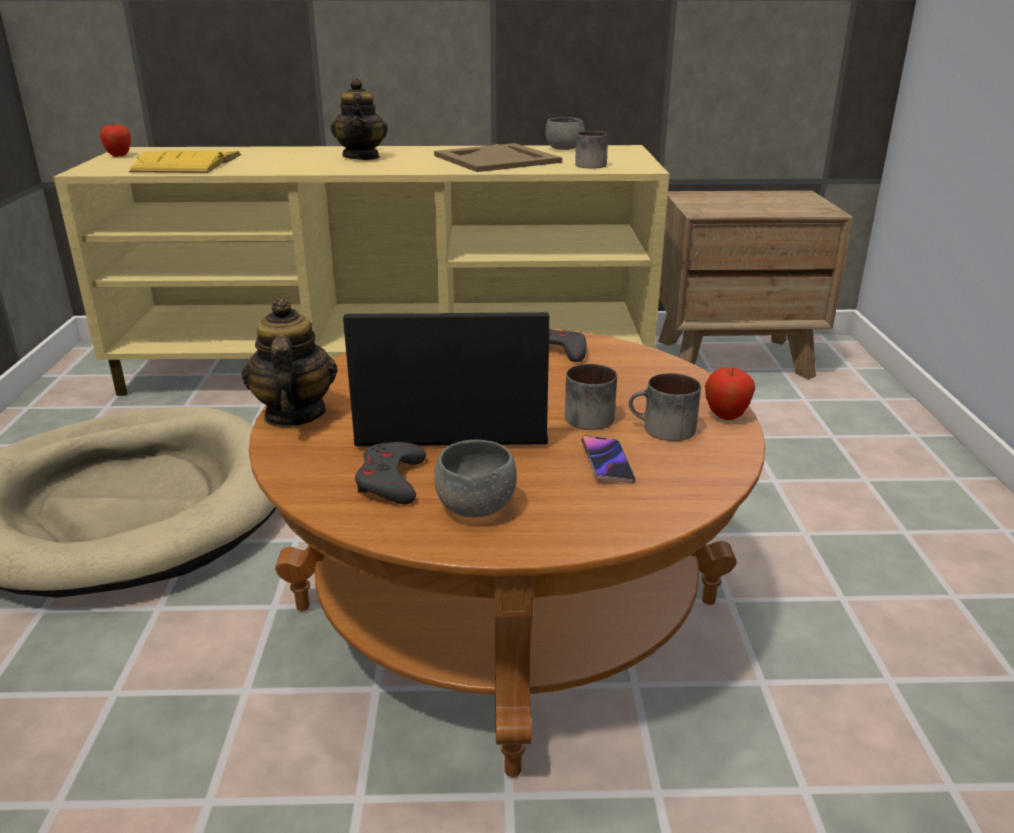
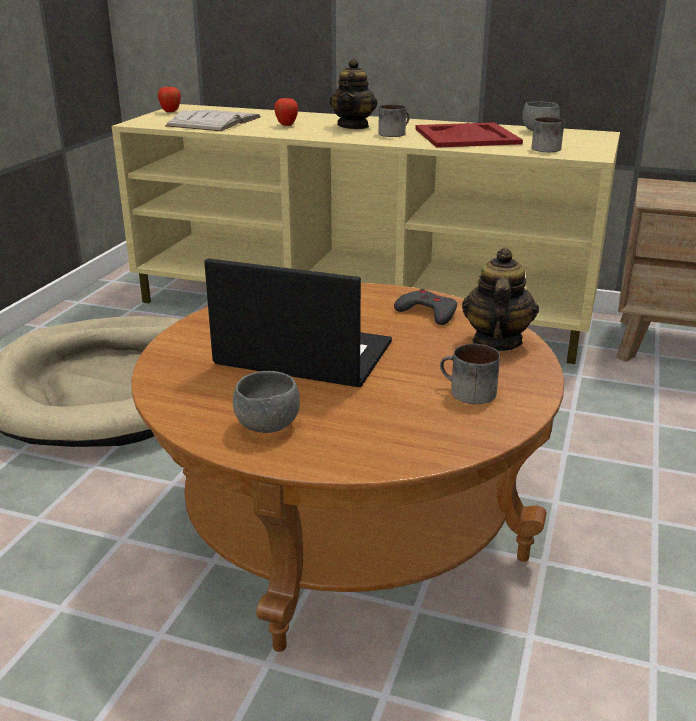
camera: 20 degrees right, 0 degrees up
(188, 163) = (214, 121): yellow book -> white book
(294, 415) = (189, 333): teapot -> teapot (496, 342)
(391, 480) = (221, 394): grey game controller -> none
(498, 159) = (468, 136): beige tray -> red tray
(590, 415) = (415, 370): mug -> mug (394, 133)
(607, 463) = (396, 411): phone -> none
(726, 417) = (532, 392): apple -> apple (286, 125)

